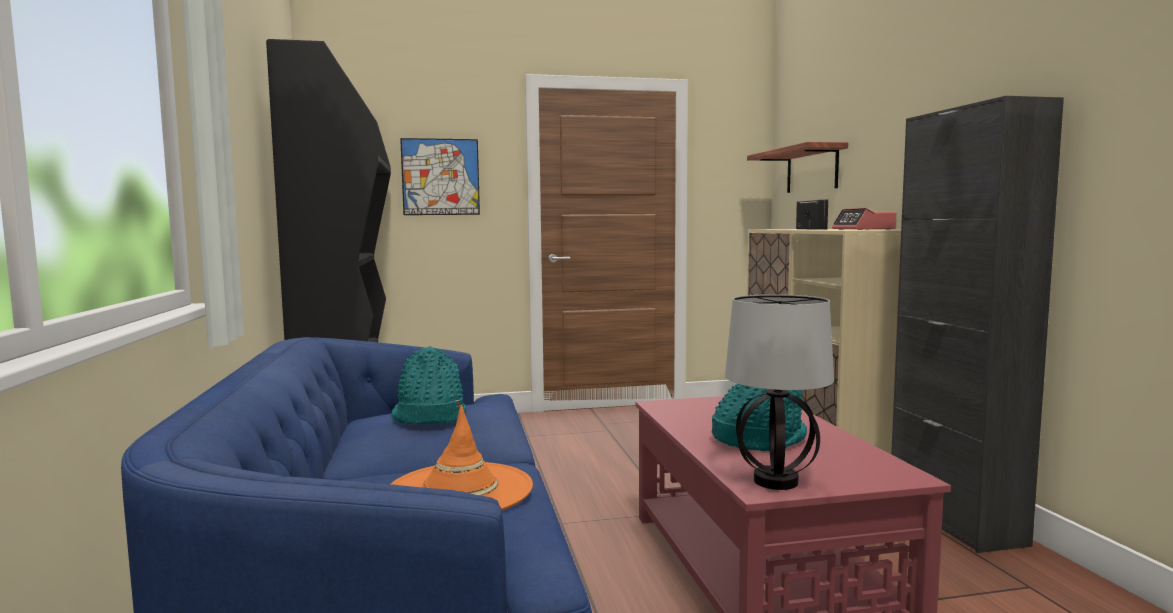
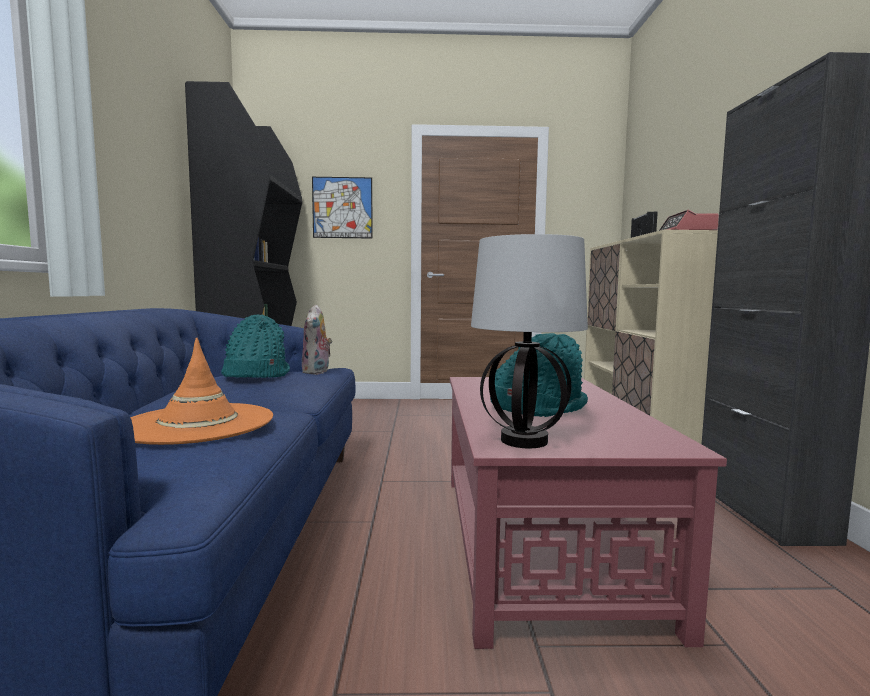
camera: 10 degrees right, 0 degrees up
(489, 406) = (317, 372): none -> plush toy
(812, 170) = (652, 197): shelf -> none

